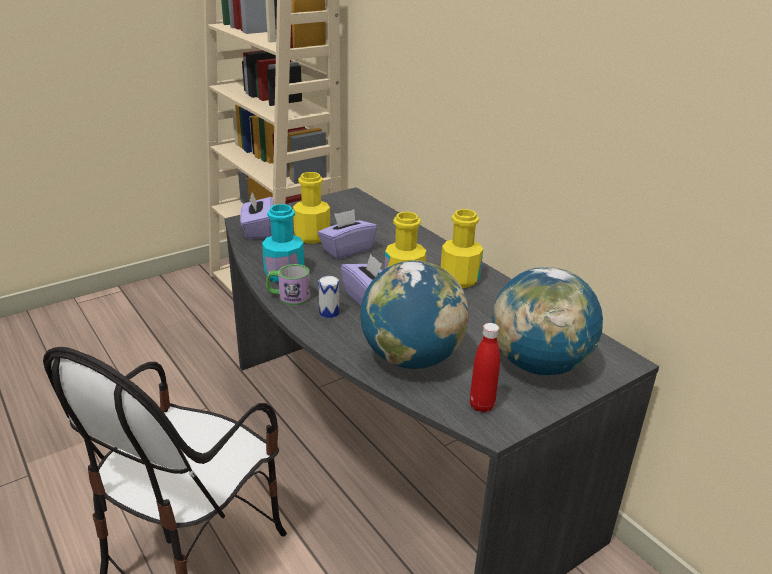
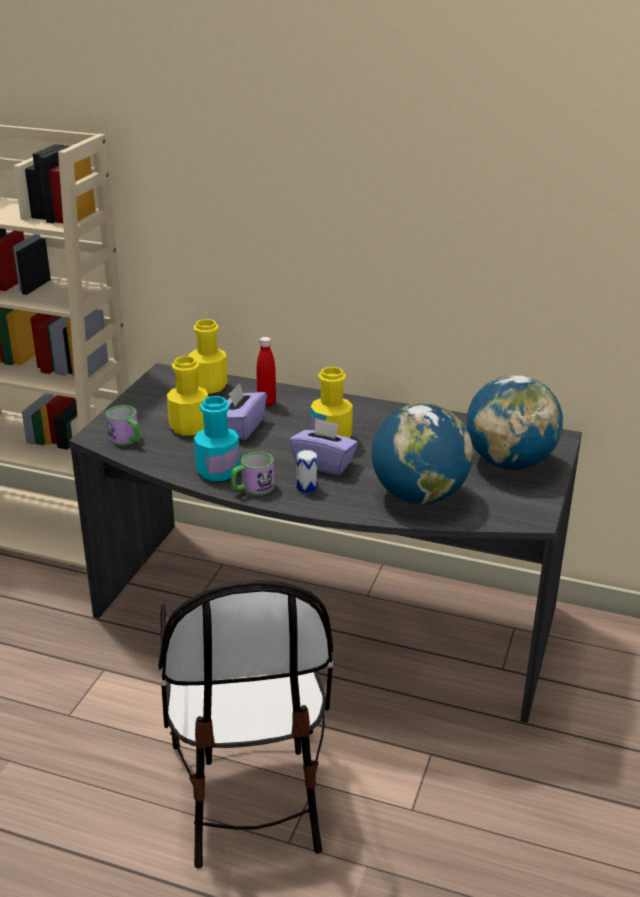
camera: 35 degrees left, 0 degrees up
(258, 230) = (127, 440): purple tissue box -> mug
(459, 279) = (370, 419): yellow bottle -> yellow bottle (209, 386)
(481, 405) = (508, 507): red bottle -> red bottle (266, 403)

